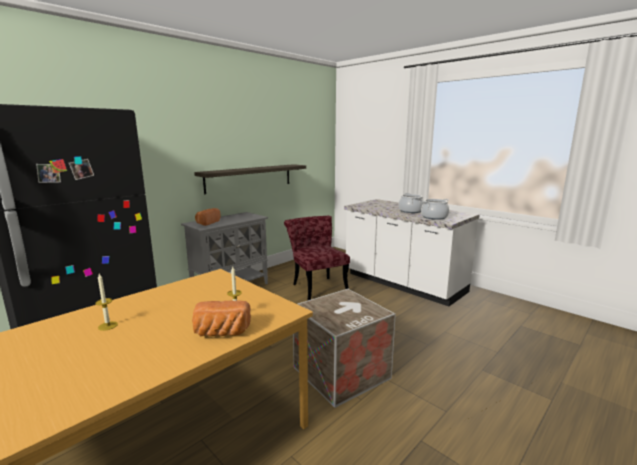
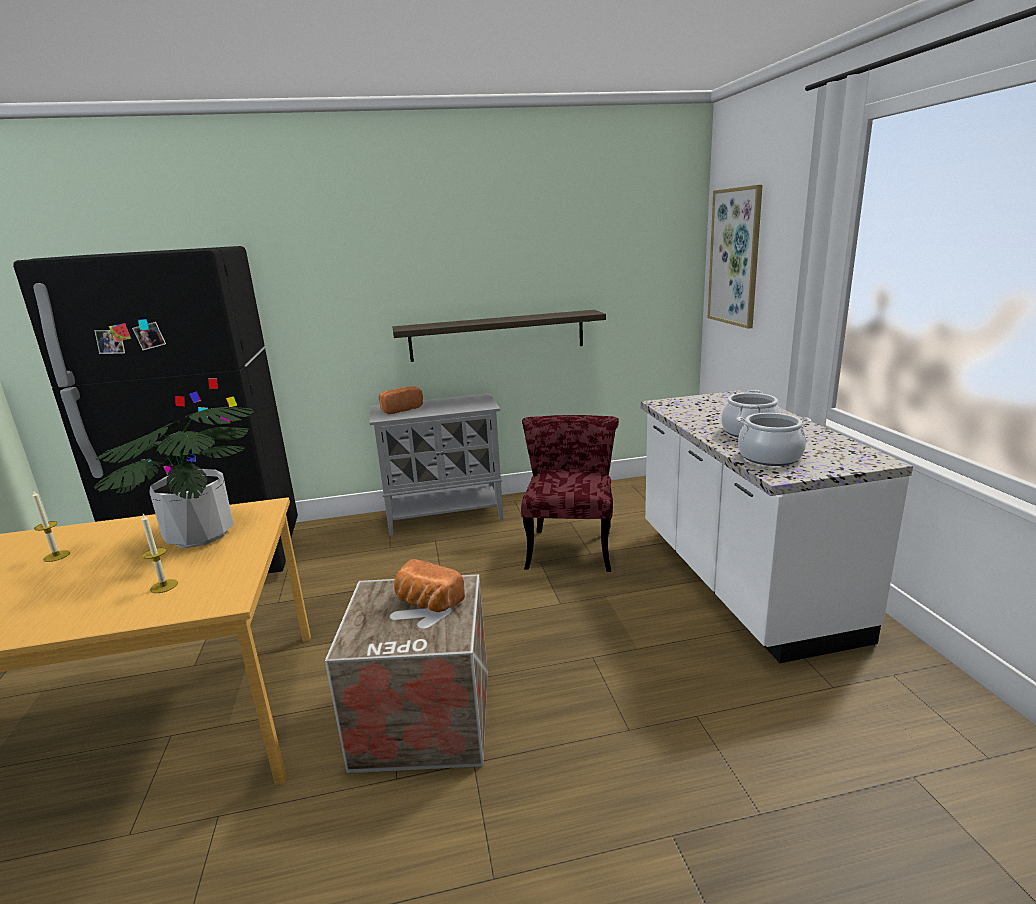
camera: 35 degrees right, 5 degrees up
(202, 293) = (199, 535): none -> potted plant
(221, 333) = (108, 608): bread -> bread (427, 603)
(357, 139) = (735, 257): none -> picture

